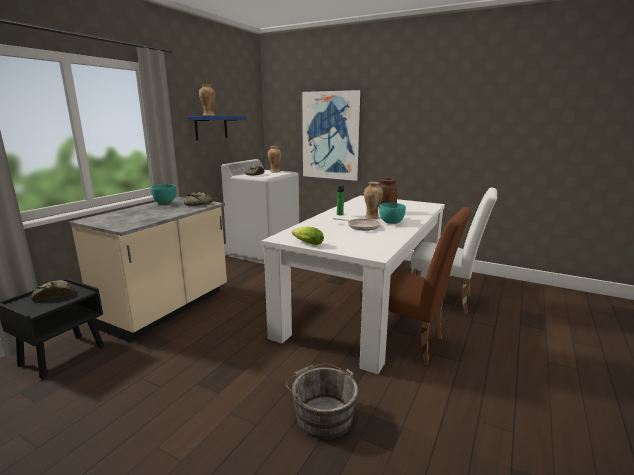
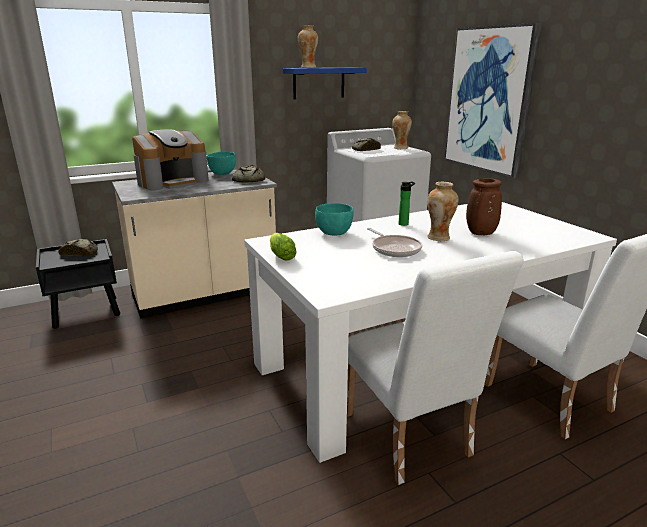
camera: 35 degrees right, 5 degrees up
(134, 213) = (173, 182): none -> coffee machine
(322, 415) = (203, 476): grey bucket -> none
(391, 223) = (451, 252): turquoise bowl -> turquoise bowl (333, 233)
(408, 343) = (410, 441): brown chair -> white chair

